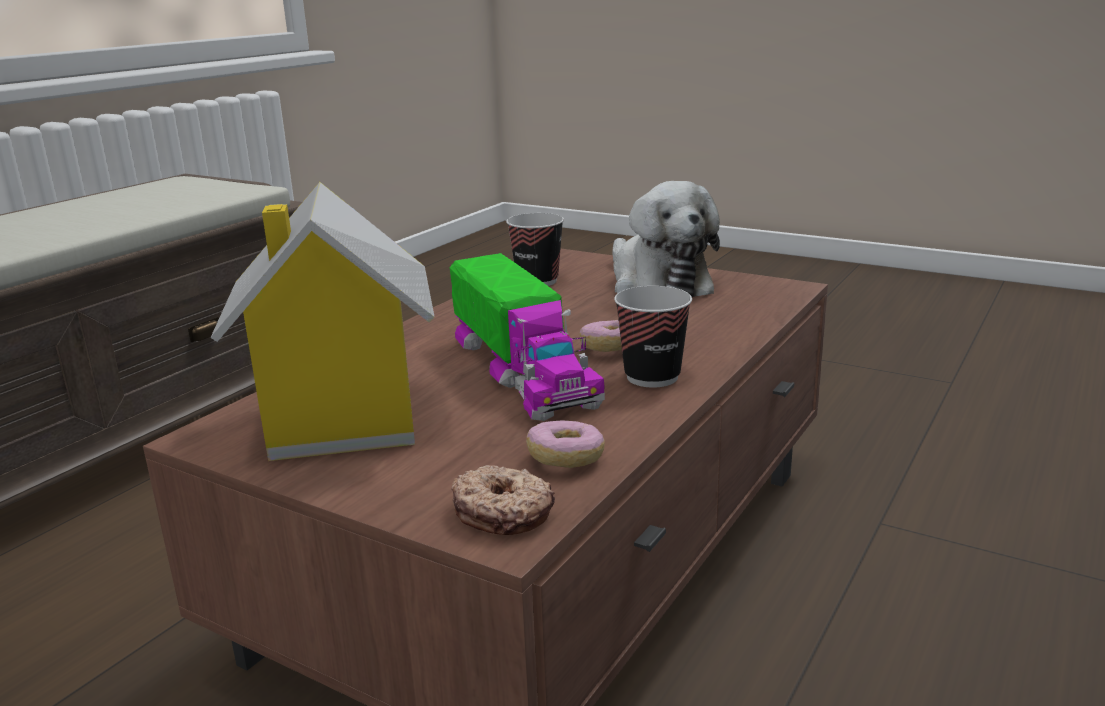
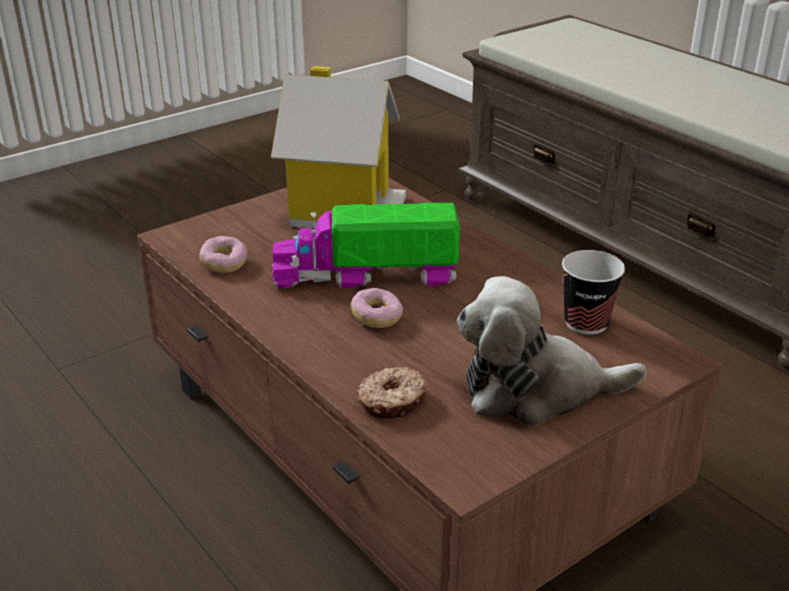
camera: 110 degrees right, 10 degrees up
(503, 512) = (191, 238): donut -> donut (393, 402)
(652, 377) = (306, 321): cup -> none

